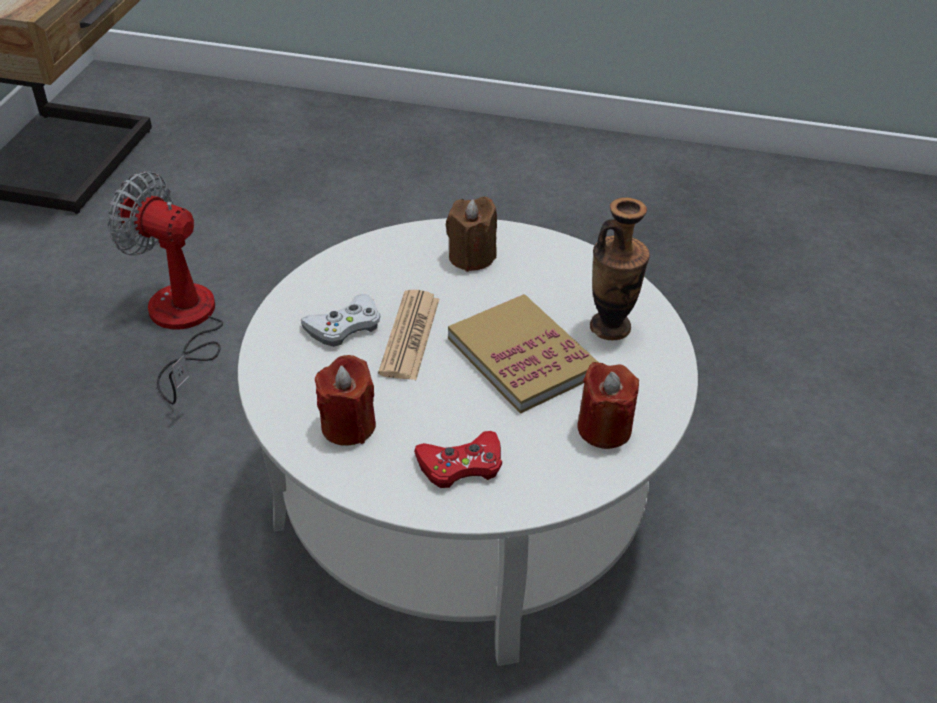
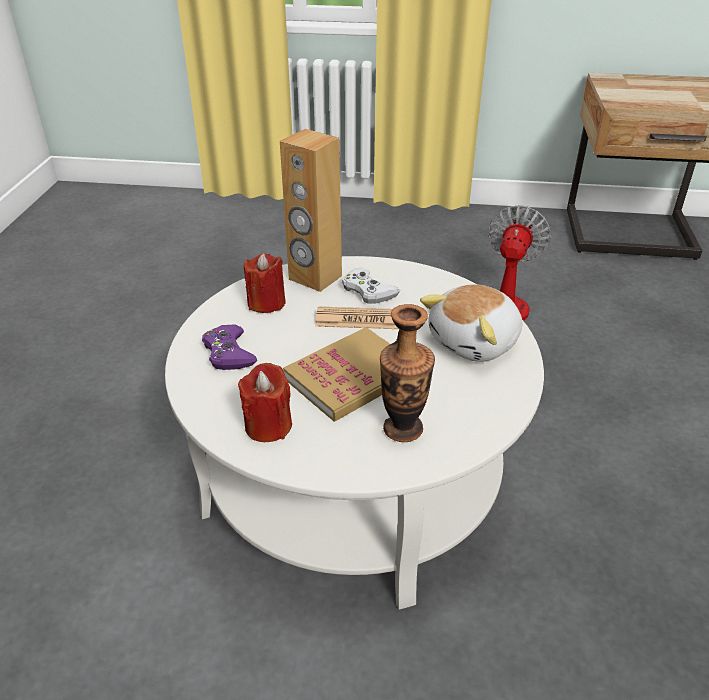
camera: 85 degrees right, 5 degrees down
(295, 374) = (315, 278): none -> brown speaker
(461, 465) = (228, 353): red game controller -> purple game controller
(471, 257) = (476, 342): brown candle -> plush toy

